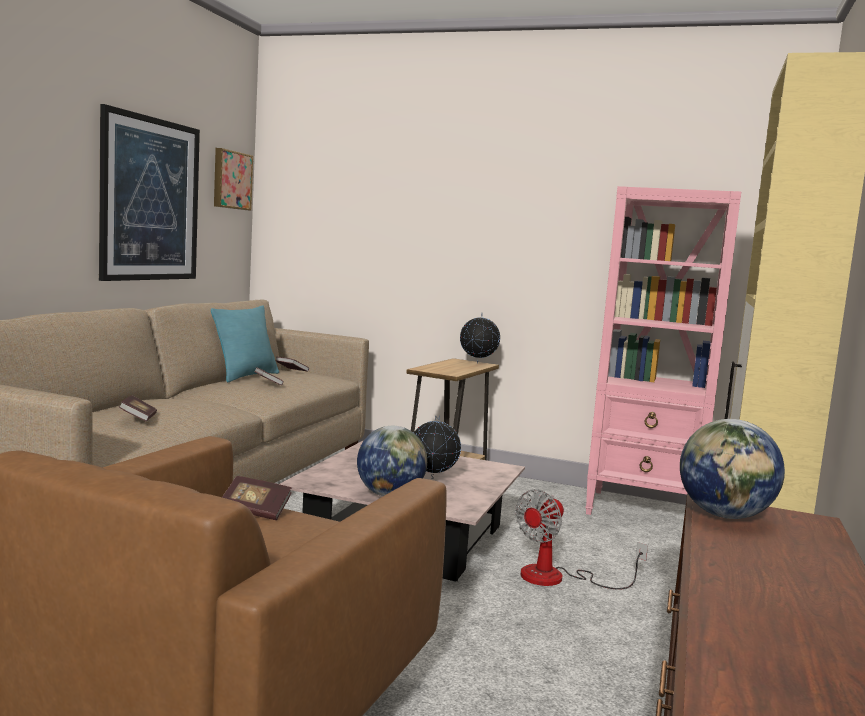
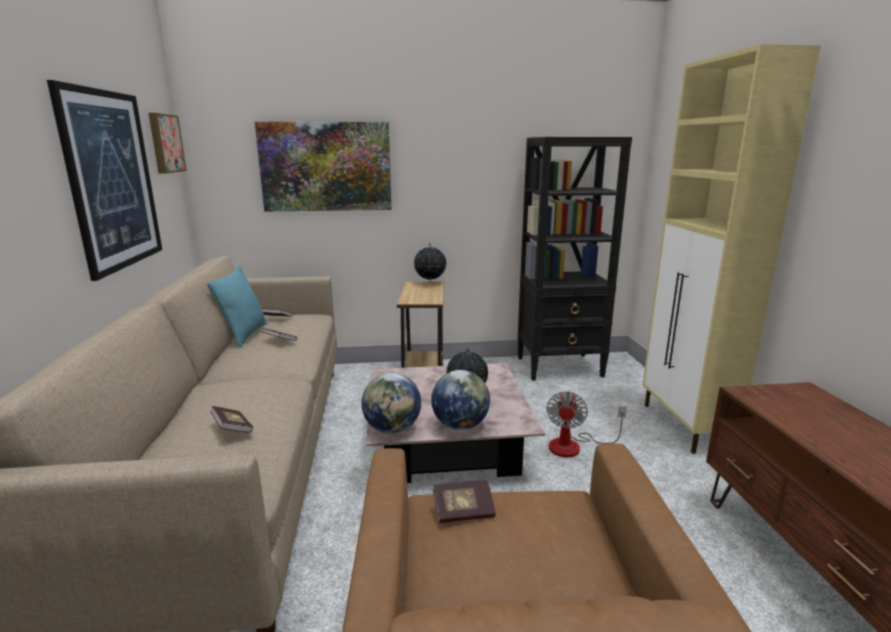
camera: 25 degrees left, 10 degrees up
(387, 216) = (326, 167): none -> picture
(644, 511) = (560, 367): pink bookcase -> black bookcase
(725, 515) = (770, 403): globe -> globe (392, 429)

